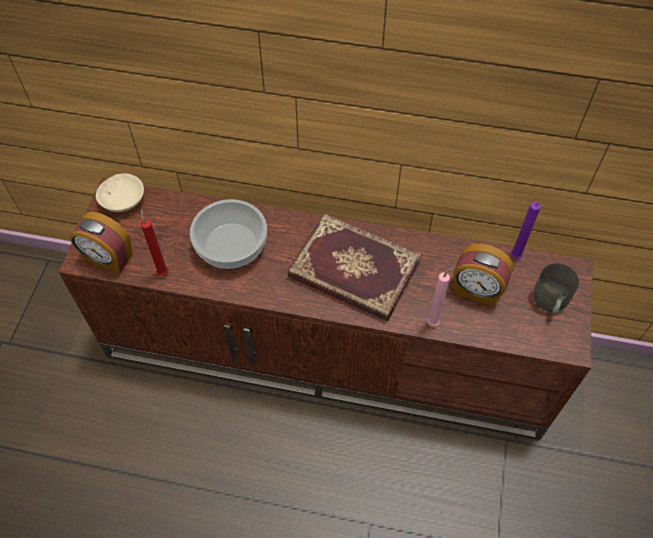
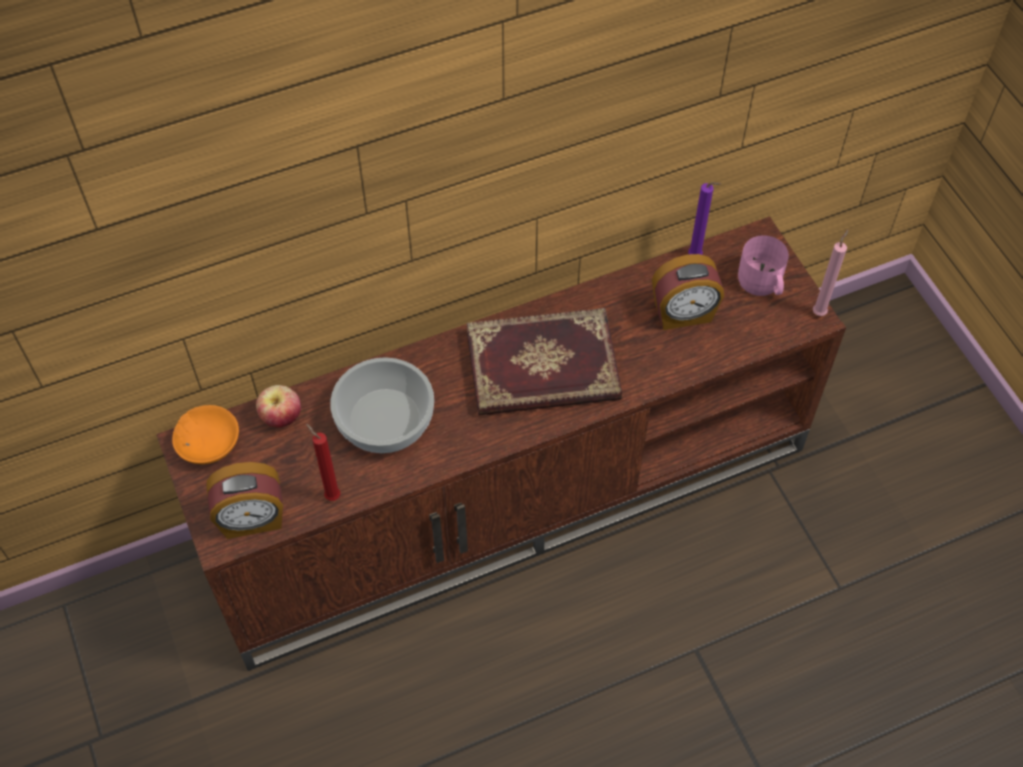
camera: 35 degrees left, 0 degrees up
(123, 202) = (210, 445): beige bowl -> orange bowl
(174, 209) = (281, 418): none -> apple
(434, 322) = (667, 373): pink candle -> pink candle (820, 311)
(549, 302) = (762, 284): grey mug -> pink mug

